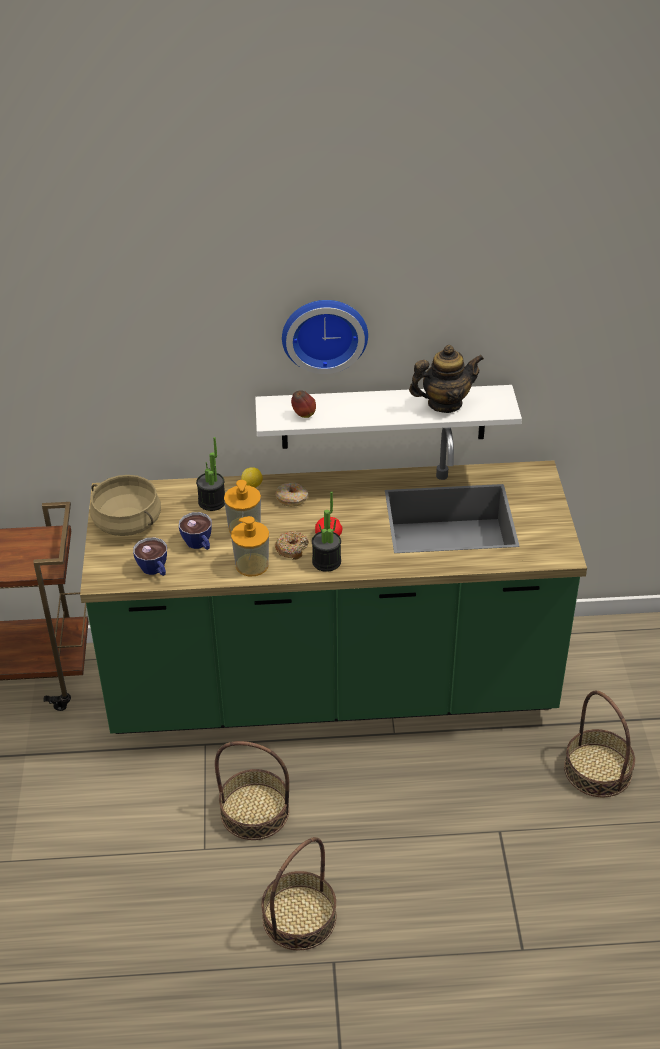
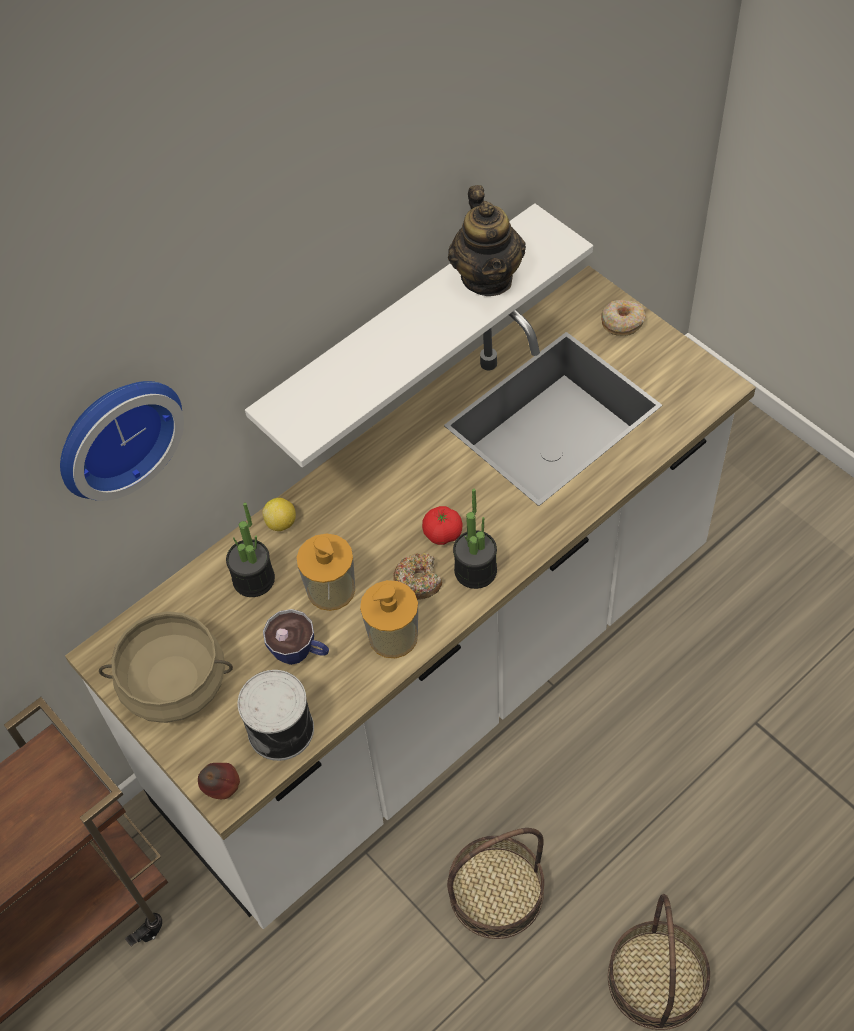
camera: 35 degrees left, 15 degrees up
(155, 570) = (282, 729): cup -> can
(292, 498) = (347, 508): donut -> donut (622, 322)
(303, 415) = (336, 400): apple -> apple (222, 789)
(324, 332) = (316, 273): wall clock -> wall clock (114, 433)
(332, 689) = (441, 680): green counter -> white counter
(444, 403) = (487, 277): teapot -> teapot turned 135 degrees clockwise
(597, 770) = (782, 583): basket -> none

